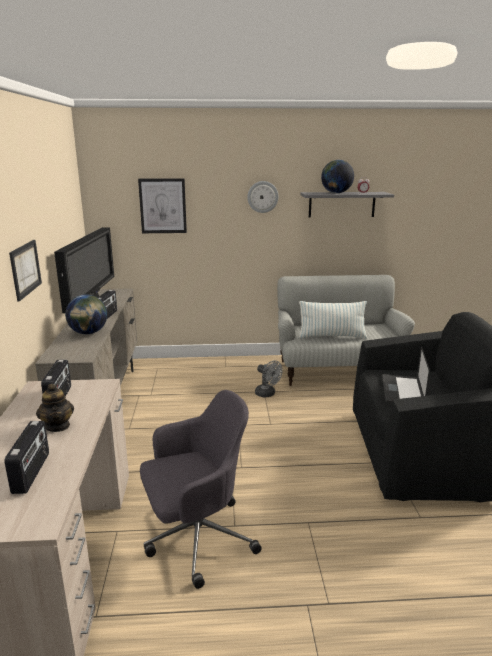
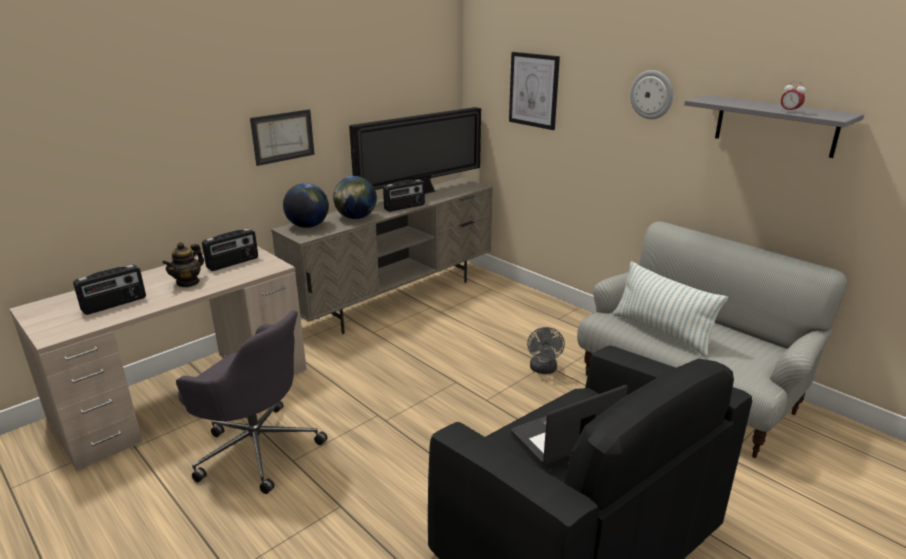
camera: 50 degrees right, 5 degrees up
(336, 193) = (751, 104): globe -> globe (308, 226)

